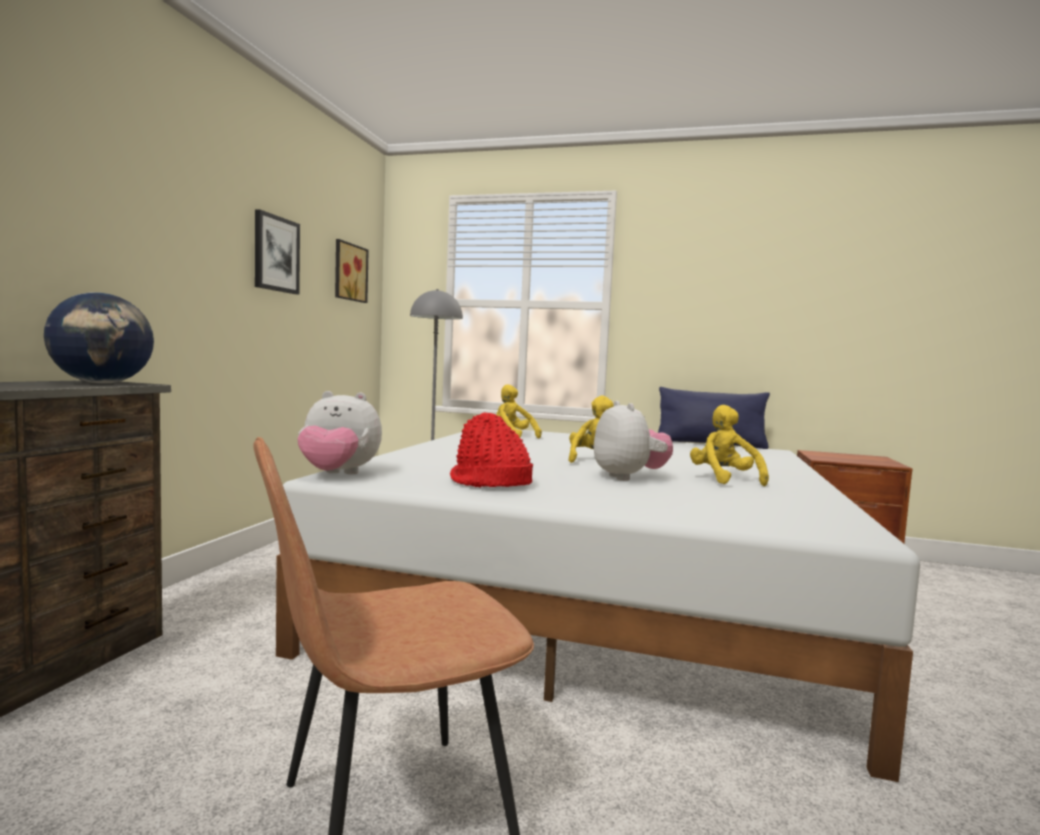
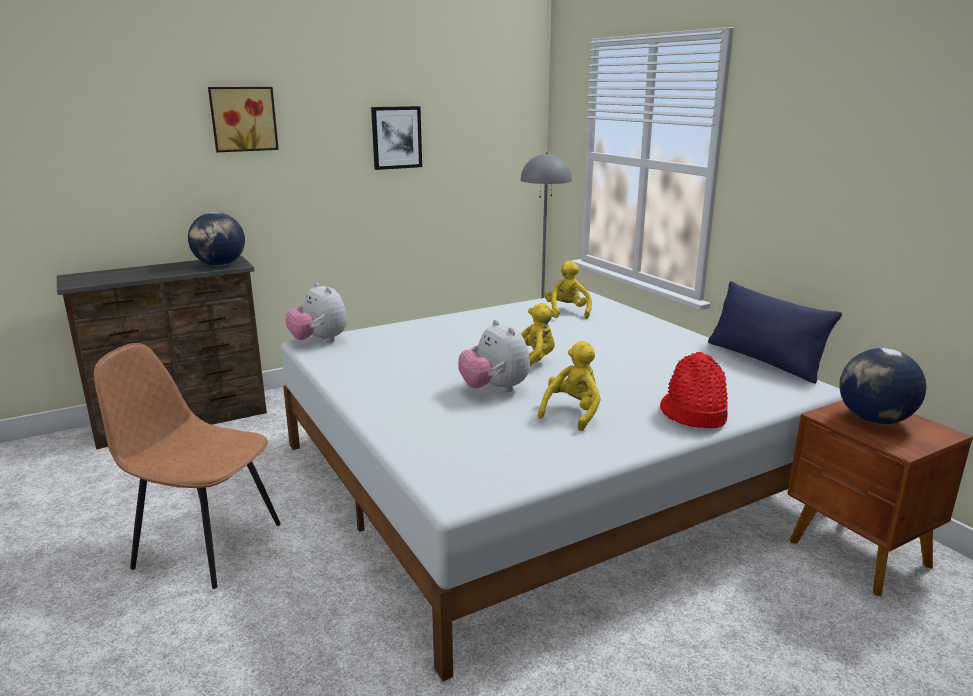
camera: 45 degrees right, 15 degrees up
(348, 272) = (491, 132): picture -> picture (243, 119)
(489, 482) = (380, 370): red hat -> red hat (693, 414)
(629, 477) = (494, 389): plush toy -> plush toy turned 120 degrees clockwise
(841, 457) = (873, 420): none -> globe

